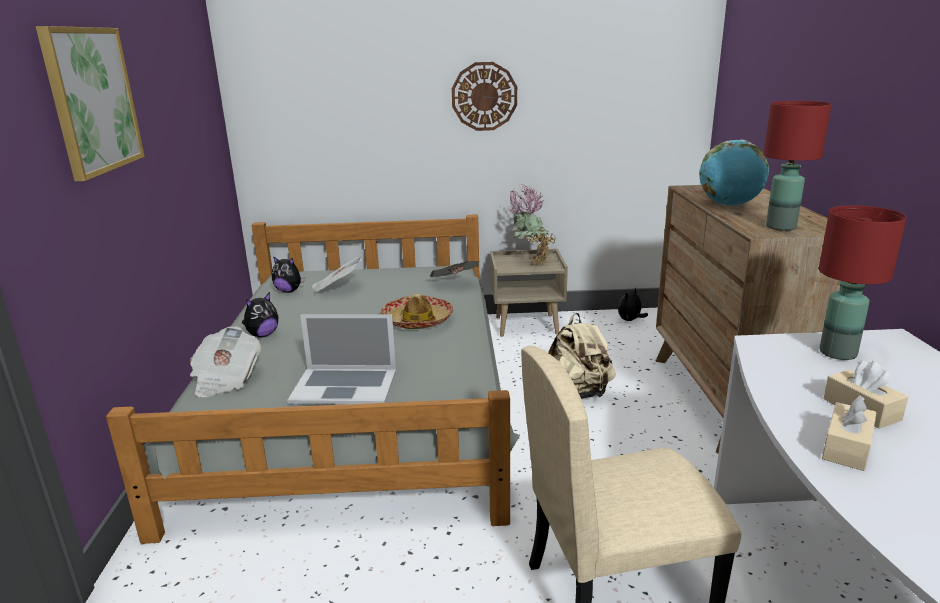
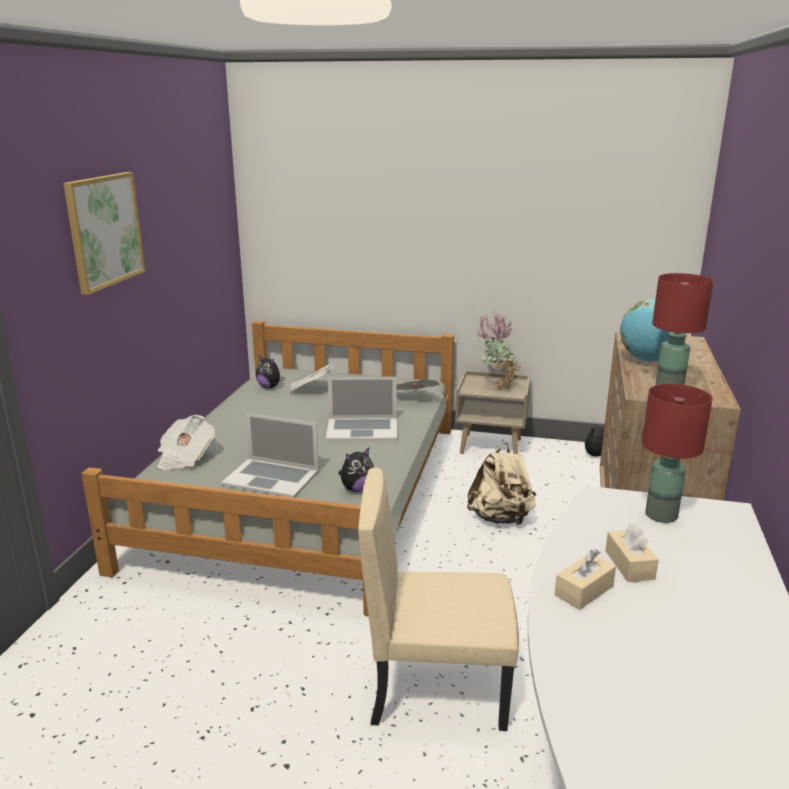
camera: 15 degrees right, 0 degrees up
(262, 335) = (229, 424): plush toy -> plush toy (356, 489)
(418, 320) = (362, 429): hat -> laptop
(484, 96) = (467, 224): wall clock -> none

